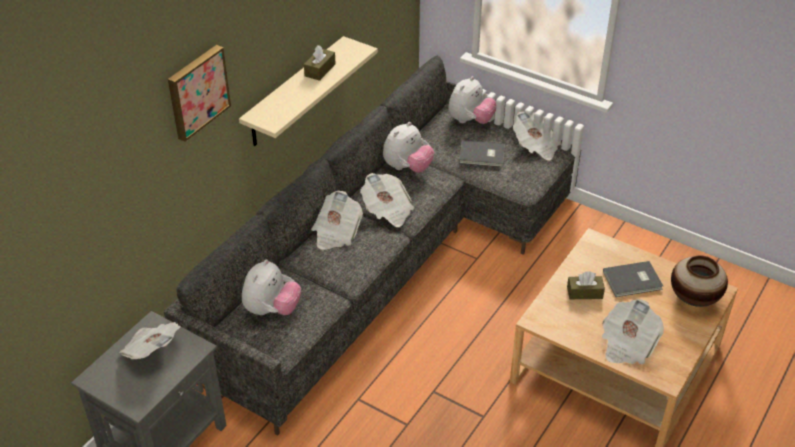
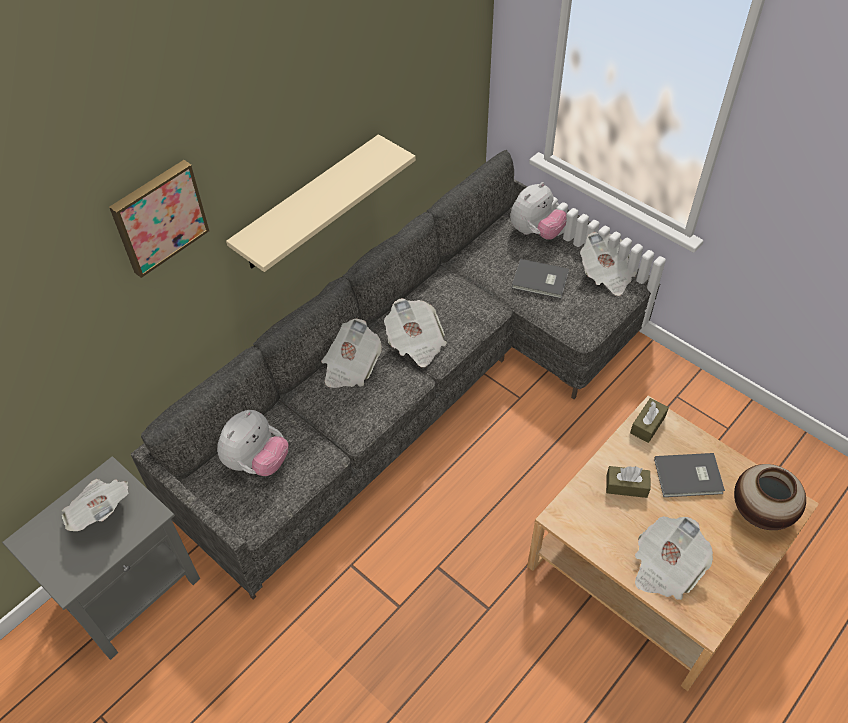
camera: 10 degrees right, 10 degrees up
(320, 70) = (339, 180): brown tissue box -> brown tissue box (647, 425)
(407, 168) = (450, 288): plush toy -> none

